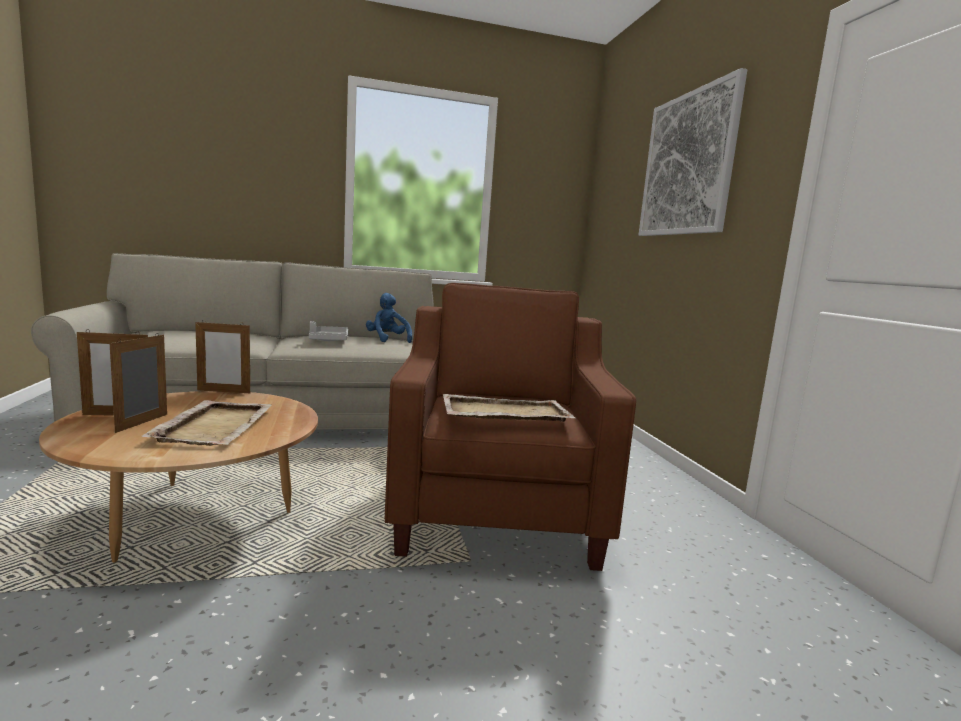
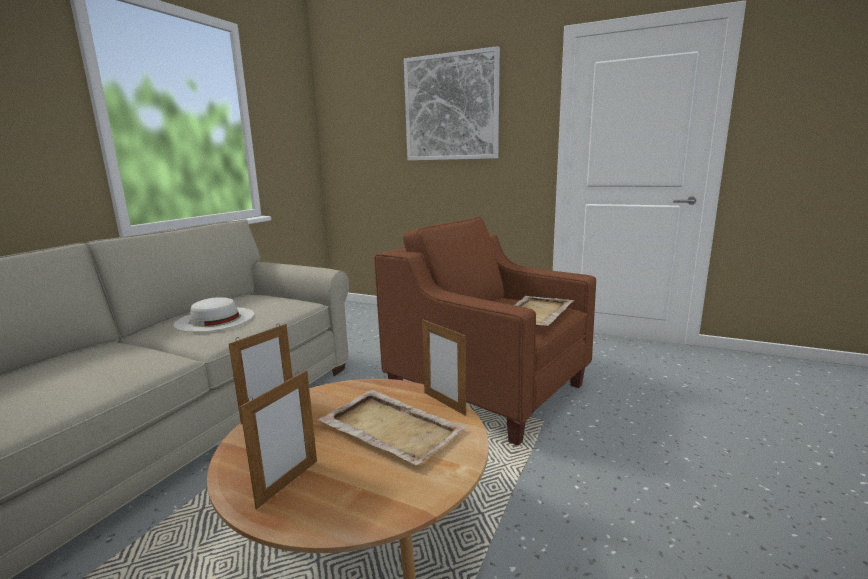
camera: 50 degrees left, 5 degrees up
(142, 423) = (339, 468): picture frame -> picture frame (444, 403)
(329, 340) = (215, 319): grey tray -> white hat
(387, 340) = (249, 299): blue plush toy -> none

